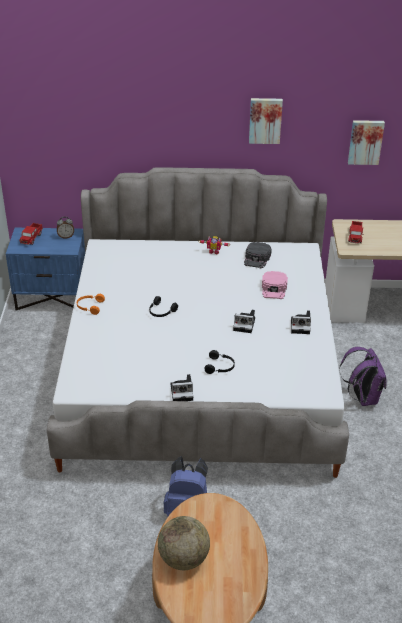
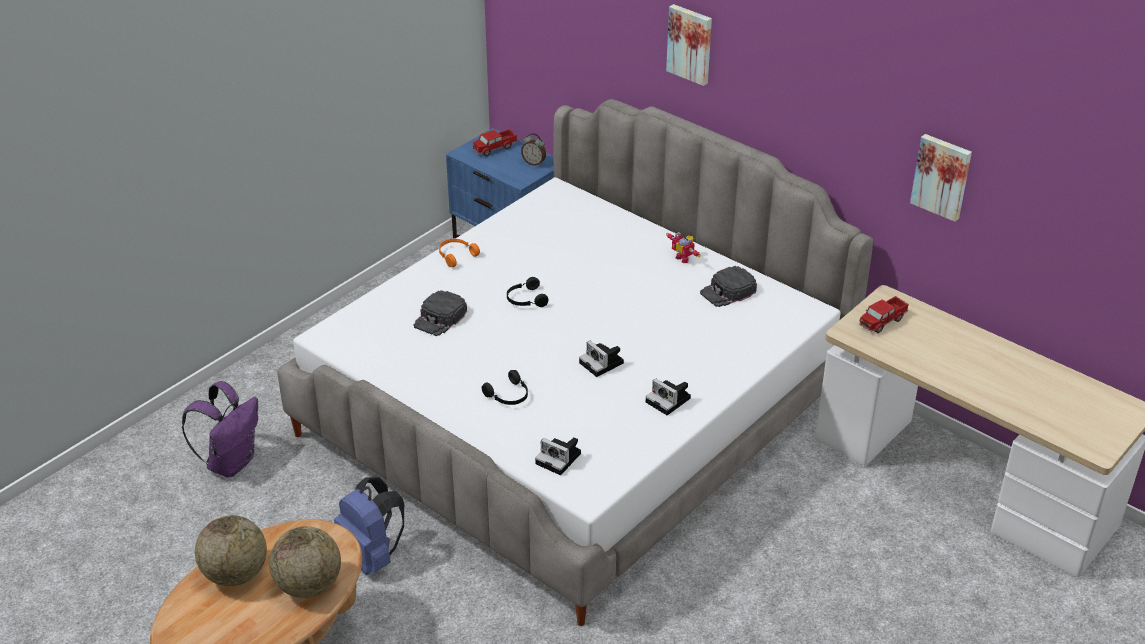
camera: 40 degrees right, 0 degrees up
(127, 345) = (440, 318): none -> black cap
(183, 392) = (432, 400): camera -> camera (560, 459)
(233, 536) = (309, 586): none -> globe
(265, 120) = (801, 88): picture -> picture (690, 44)
(274, 288) = (698, 339): pink cap -> none
(362, 397) = (737, 555): purple backpack -> purple backpack (231, 462)

